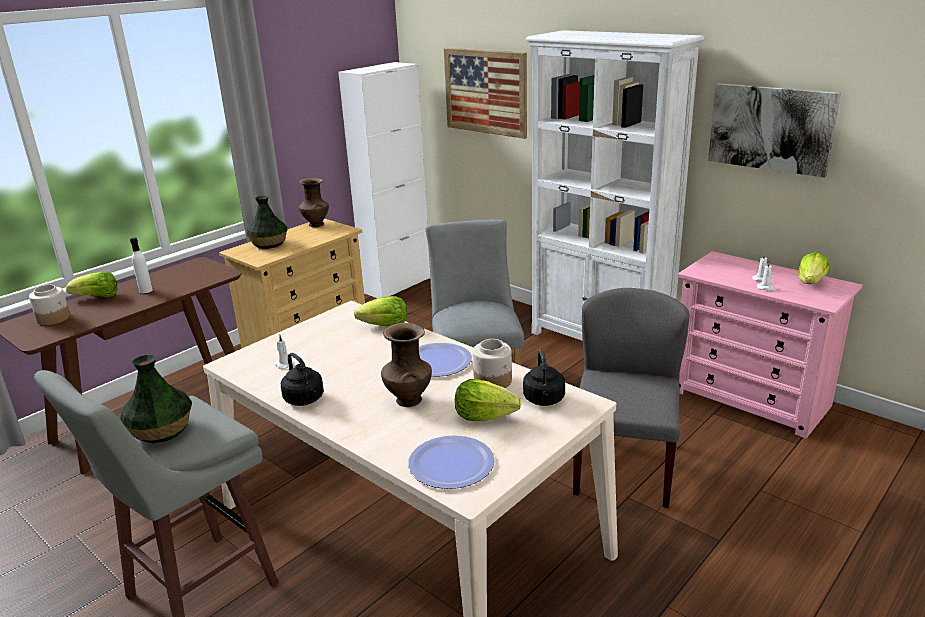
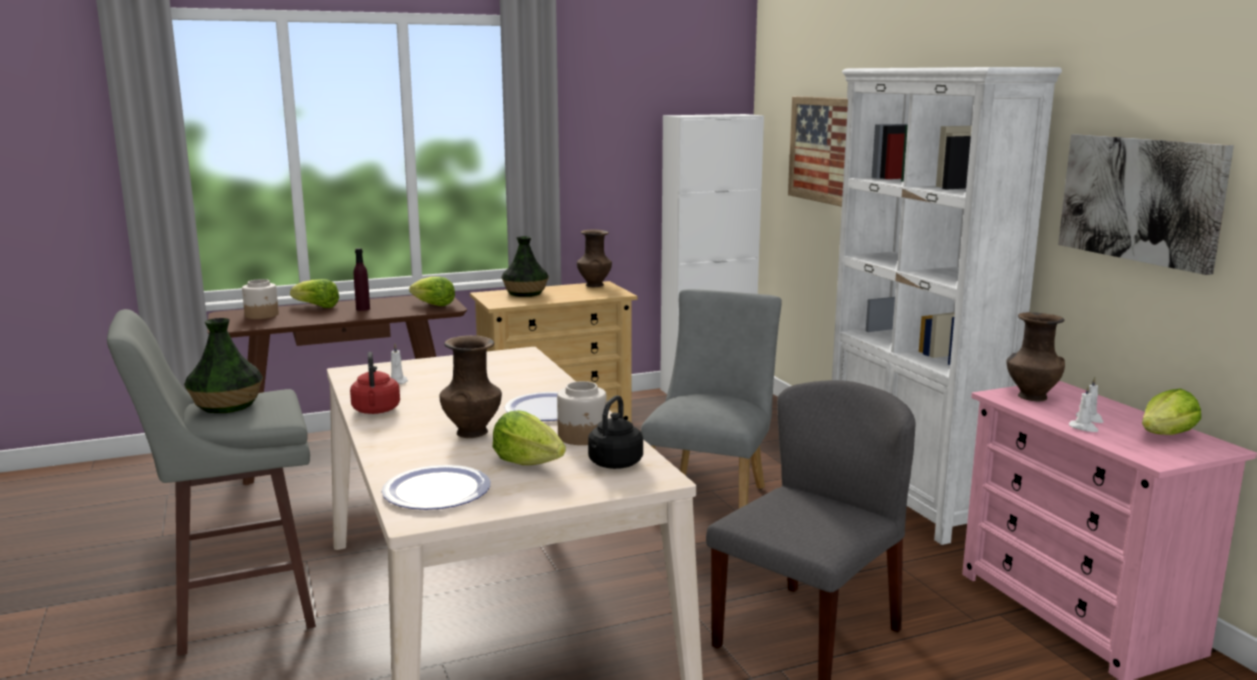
camera: 25 degrees right, 10 degrees down
(146, 290) = (363, 309): white bottle -> purple bottle
(305, 400) = (376, 411): black kettle -> red kettle
(385, 326) = (538, 372): lettuce -> lettuce (434, 305)
(713, 269) = (1030, 397): none -> brown vase

